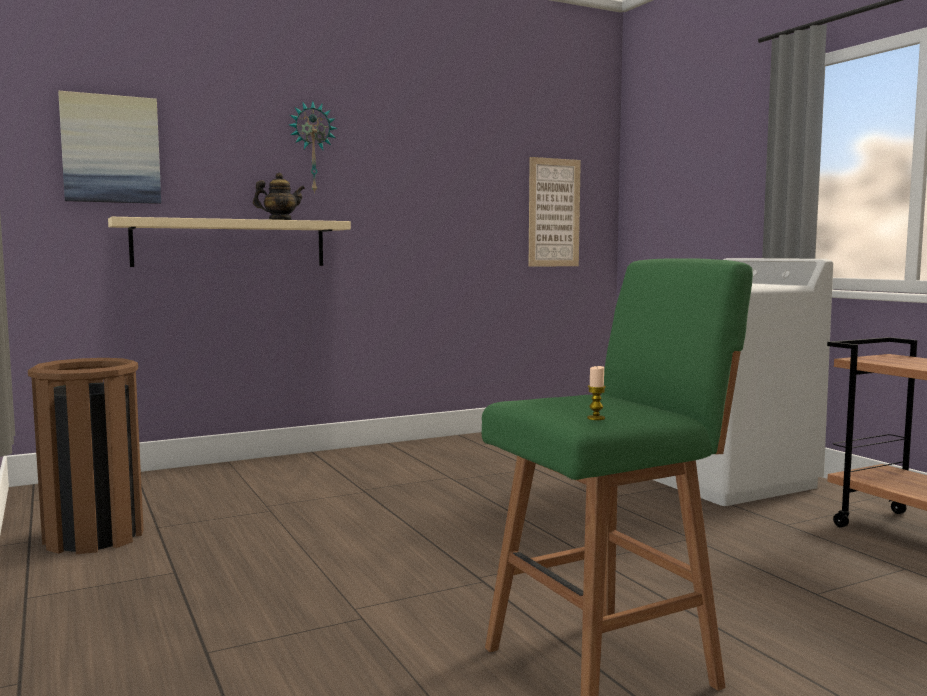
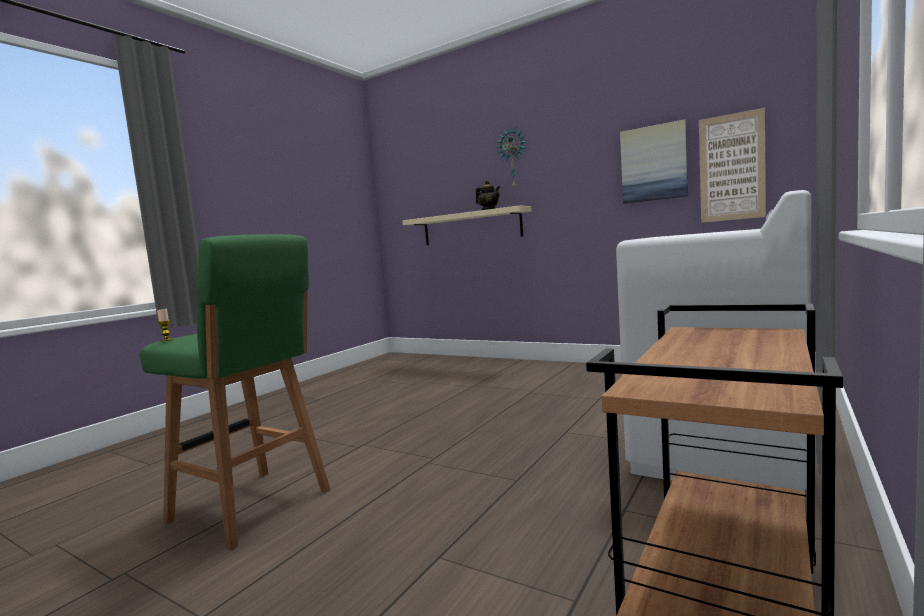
camera: 60 degrees right, 0 degrees up
(94, 537) = (347, 378): brown trash can -> none
(111, 149) = (416, 184): picture -> picture (653, 163)

